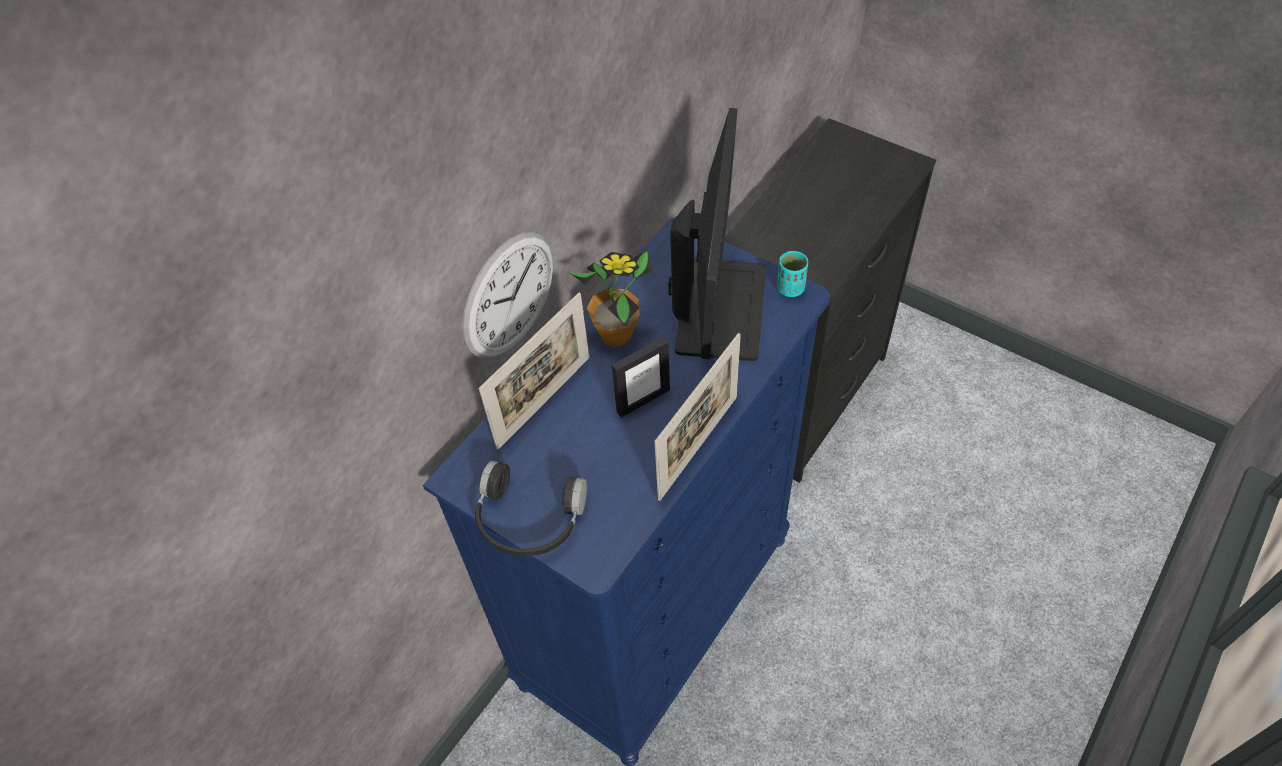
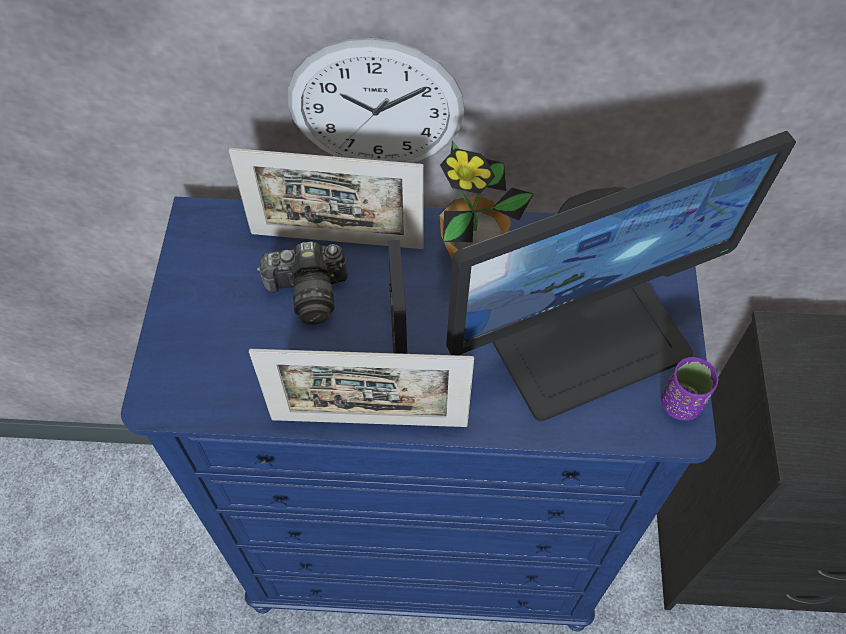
camera: 55 degrees right, 5 degrees up
(528, 520) = (179, 308): black headphones -> none
(574, 436) = (309, 292): none -> camera
(643, 400) = (398, 331): picture frame -> picture frame turned 120 degrees counterclockwise
(790, 288) = (680, 404): turquoise cup -> purple cup

